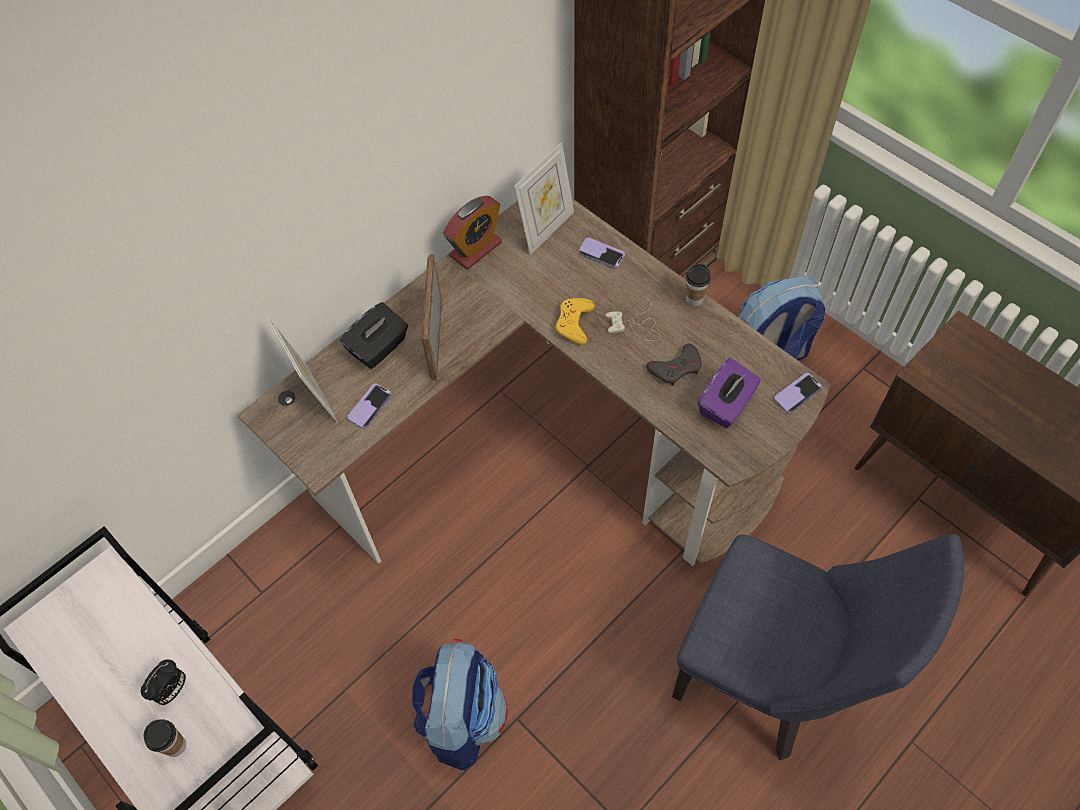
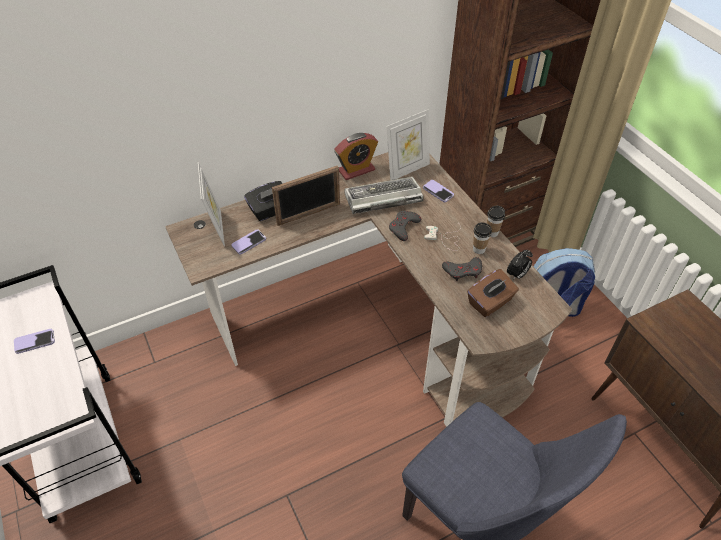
camera: 15 degrees right, 10 degrees down
(172, 690) = (47, 375): alarm clock -> alarm clock (517, 275)
(175, 746) = (32, 410): cup -> cup (479, 249)
(436, 338) = (309, 214): picture frame -> picture frame turned 135 degrees counterclockwise
(462, 717) = (249, 482): backpack -> none
(529, 287) = (382, 199): none -> keyboard
(574, 323) = (403, 227): yellow game controller -> grey game controller
(726, 405) = (490, 303): purple tissue box -> brown tissue box
(797, 394) = (545, 309): phone -> phone (34, 342)

